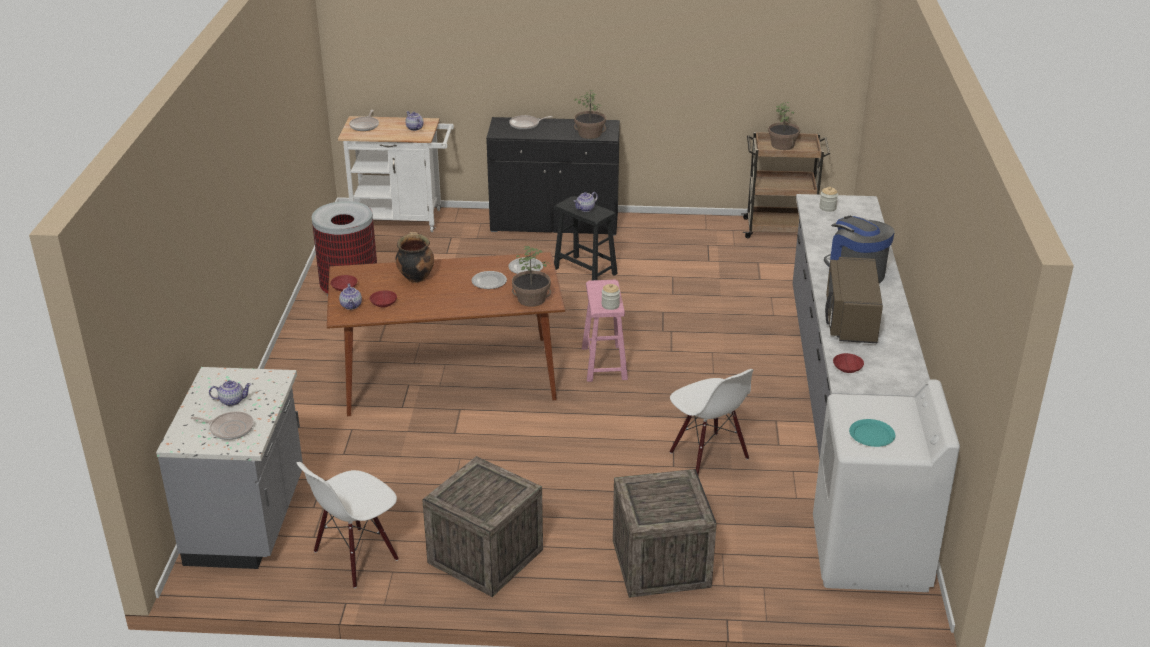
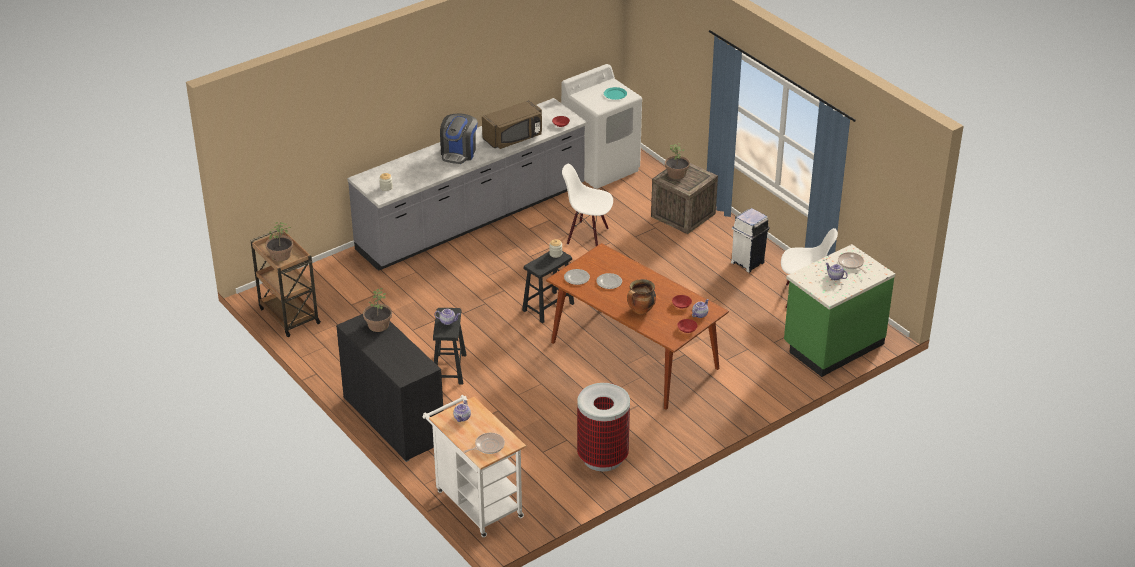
camera: 130 degrees left, 5 degrees up
(248, 521) = (832, 345): grey counter -> green counter
(485, 556) = (748, 262): crate -> white trash can
(526, 125) = (396, 362): frying pan -> none
(531, 299) = (607, 258): potted plant -> potted plant (677, 174)
(604, 363) = (548, 307): pink stool -> black stool
(708, 456) = (587, 236): white chair -> white chair turned 90 degrees counterclockwise

